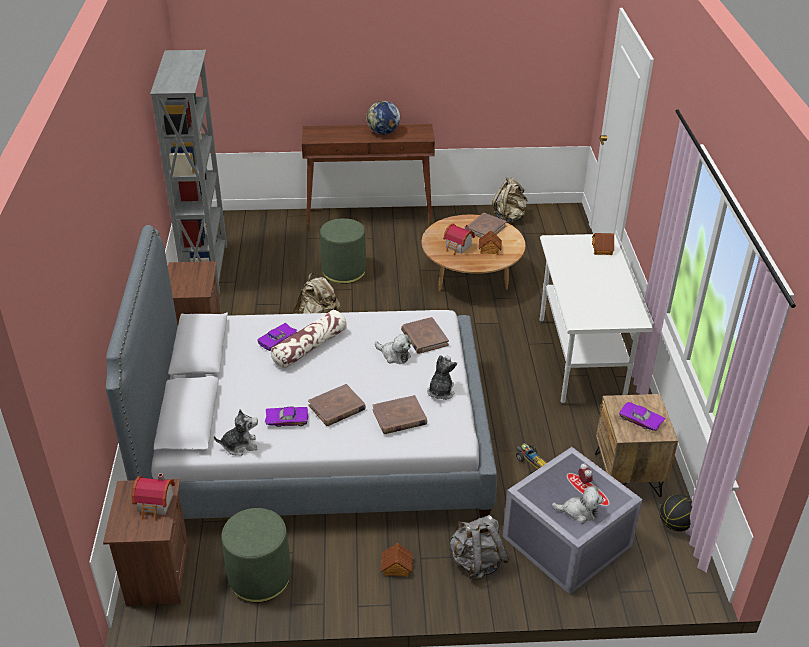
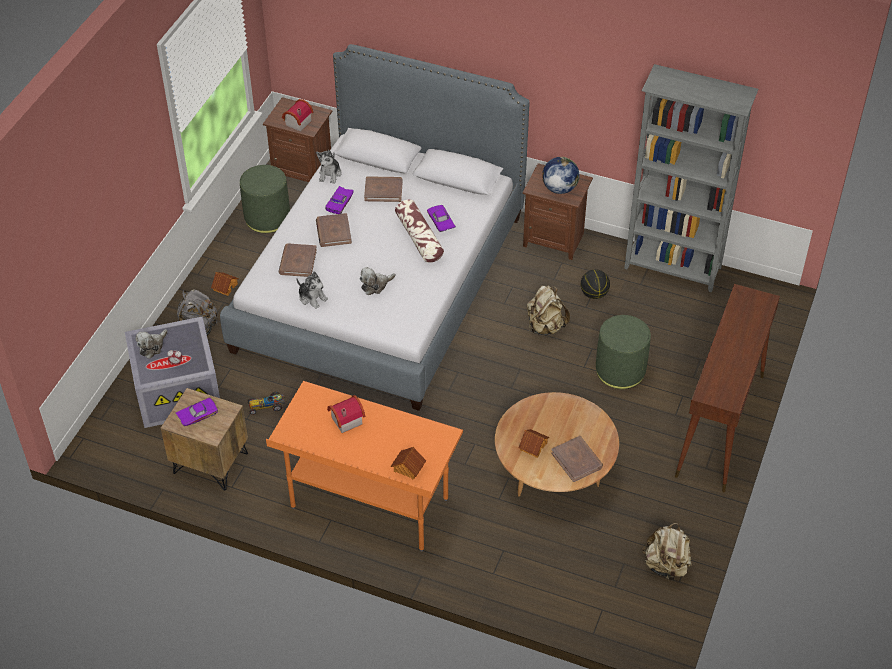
camera: 115 degrees right, 10 degrees up
(383, 132) = (733, 360): globe -> globe (559, 188)
(424, 337) = (386, 311): brown book -> brown book (383, 190)
(458, 247) = (551, 421): toy house -> toy house (345, 419)
(581, 360) = (369, 504): white desk -> orange desk
(675, 524) = (142, 466): basketball -> basketball (594, 294)

